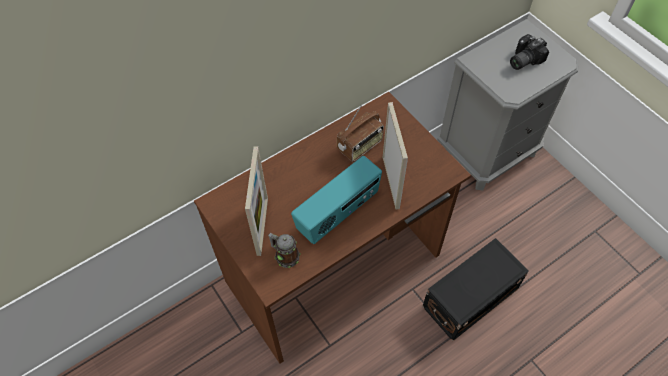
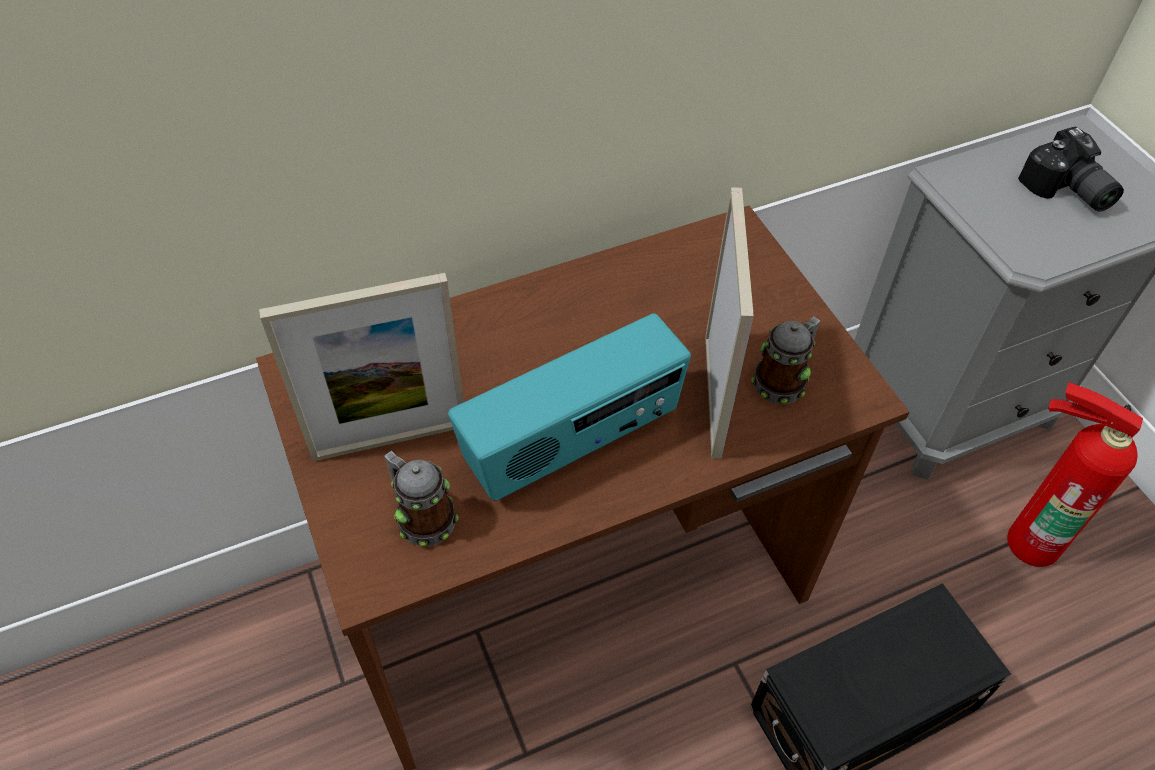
camera: 10 degrees right, 5 degrees down
(262, 226) = (390, 439): picture frame -> picture frame turned 60 degrees clockwise
(360, 146) = (659, 306): radio -> none
(418, 170) = (783, 380): none -> mug
(522, 59) = (1066, 192): camera -> camera turned 90 degrees counterclockwise
(531, 208) = (1030, 537): none -> fire extinguisher

